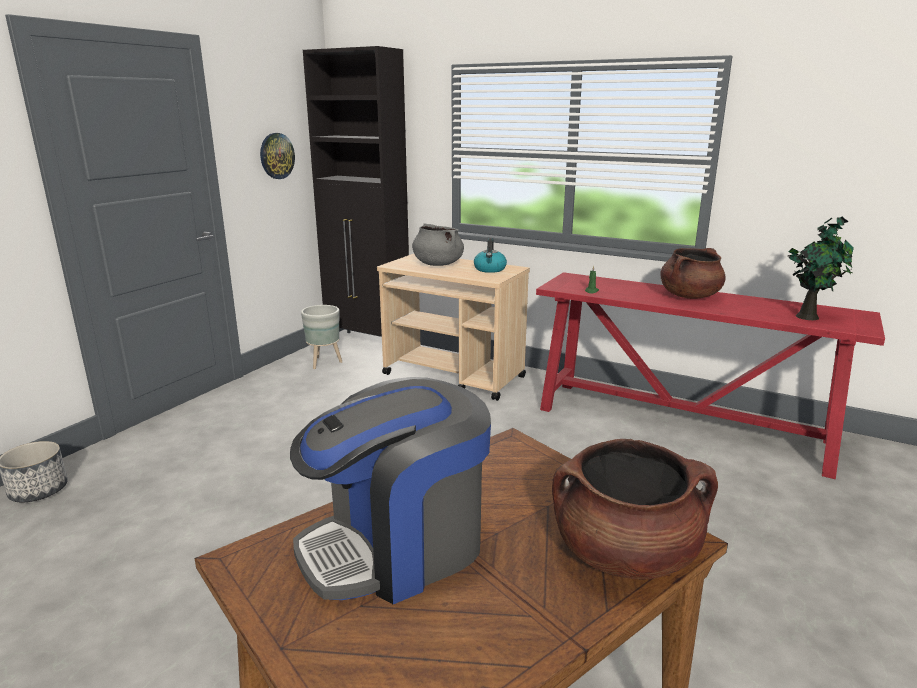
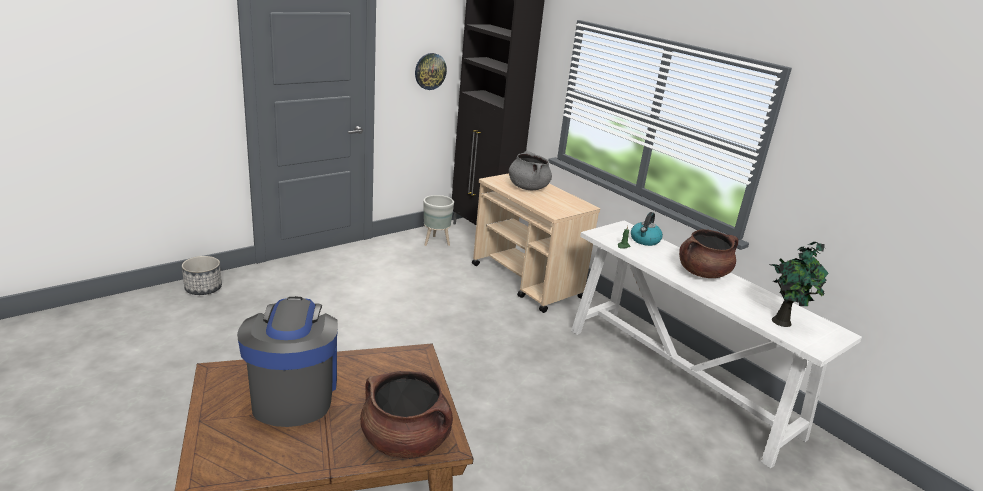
camera: 20 degrees right, 5 degrees up
(397, 546) = (293, 392): coffee machine -> coffee machine turned 90 degrees clockwise
(490, 269) = (564, 203): kettle -> kettle (645, 240)
(682, 426) = (679, 381): red console table -> white console table

